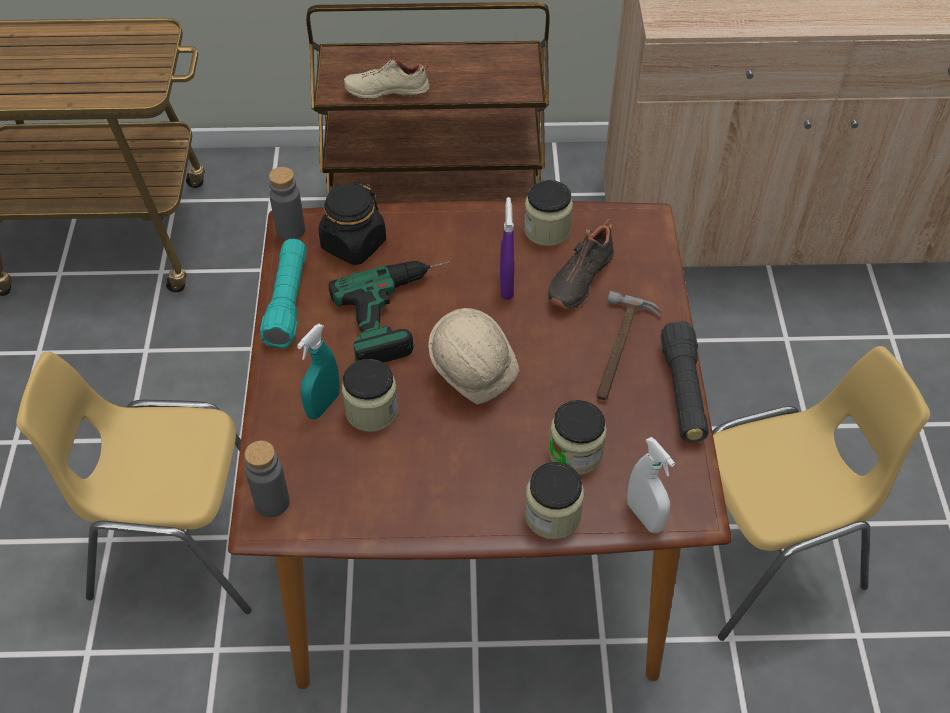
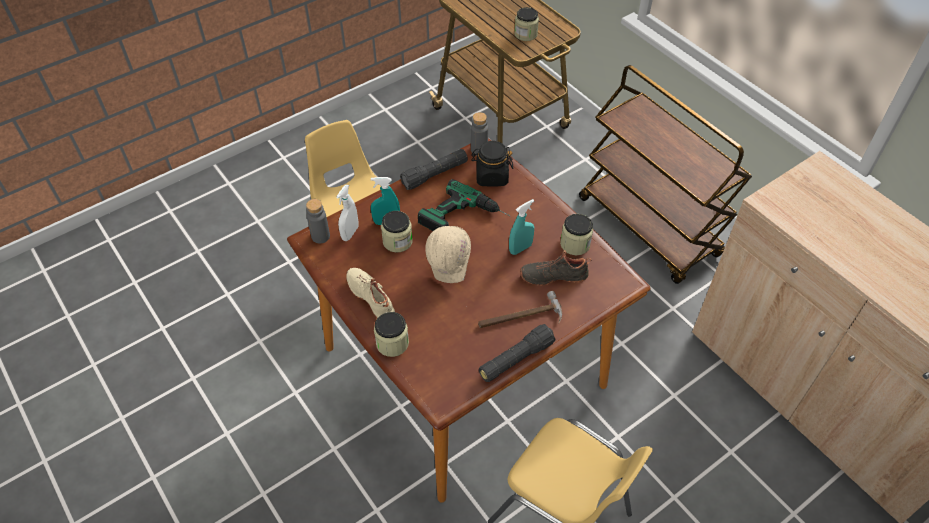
camera: 55 degrees right, 0 degrees up
(287, 302) = (435, 175): turquoise flashlight -> black flashlight
(386, 89) = (638, 135): beige shoe -> beige shoe (372, 296)
(506, 286) = (520, 248): purple spray bottle -> turquoise spray bottle
(575, 453) = (437, 333): jar -> jar (526, 34)
(644, 516) = (421, 382): white spray bottle -> white spray bottle (350, 233)

